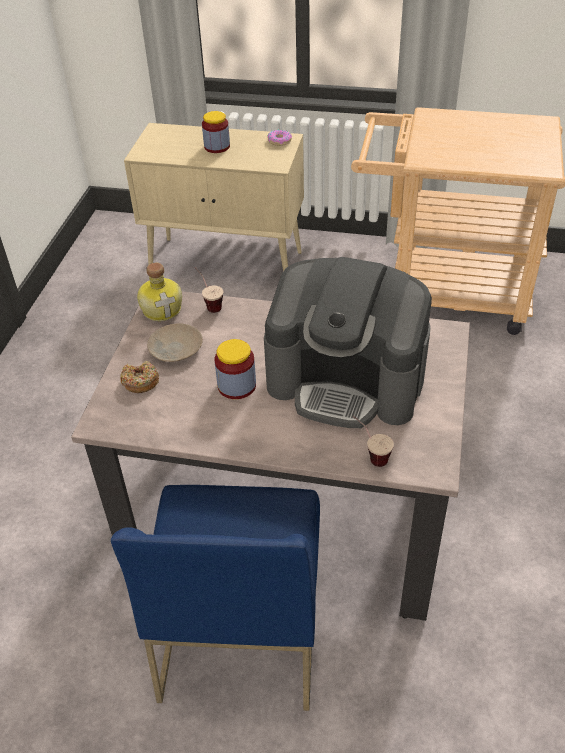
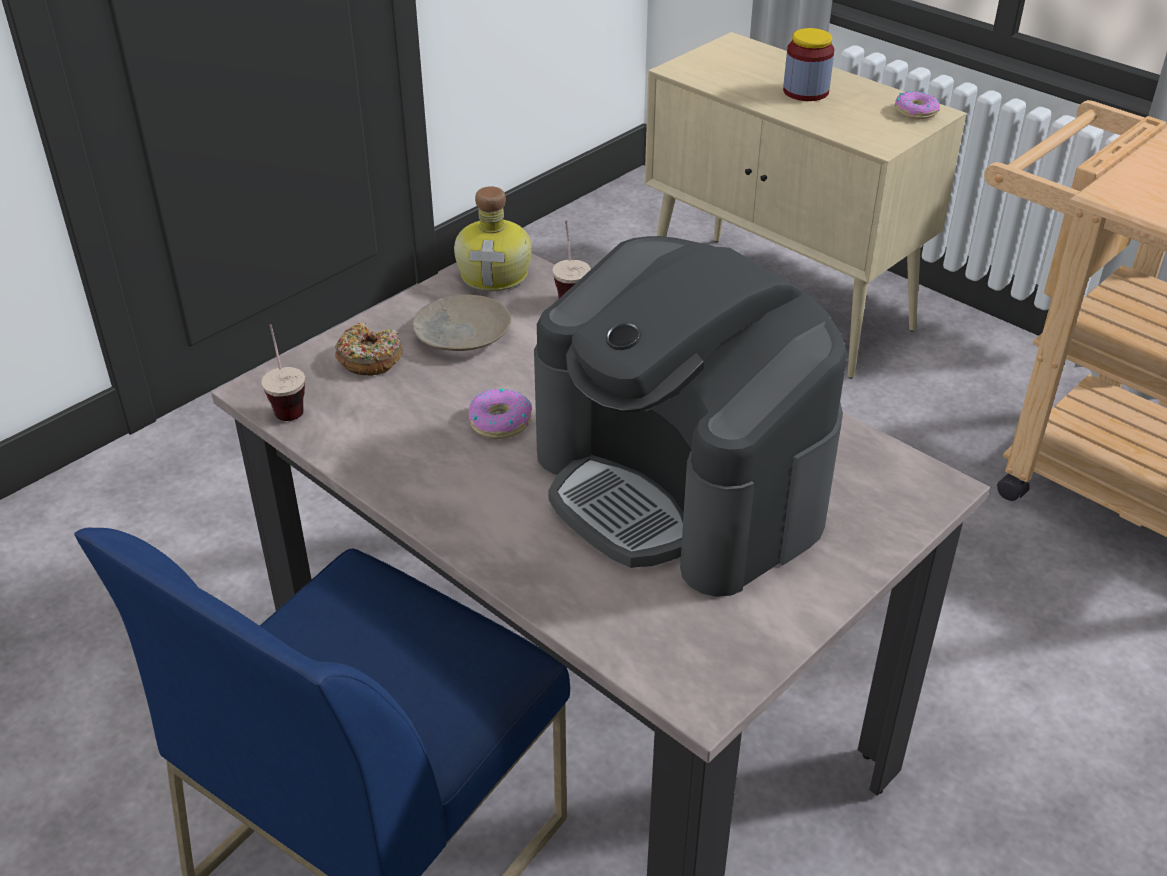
camera: 30 degrees right, 5 degrees down
(236, 386) = (499, 422): jar -> donut
(370, 455) = (610, 618): cup -> cup (286, 403)

